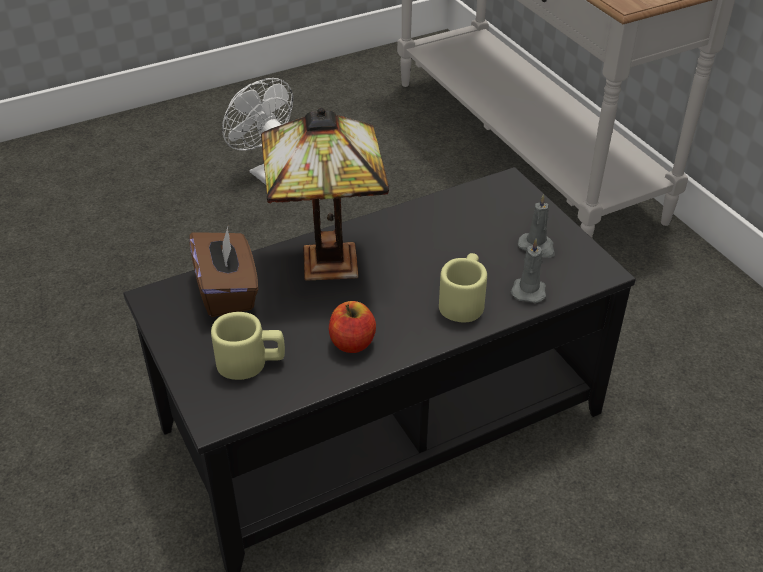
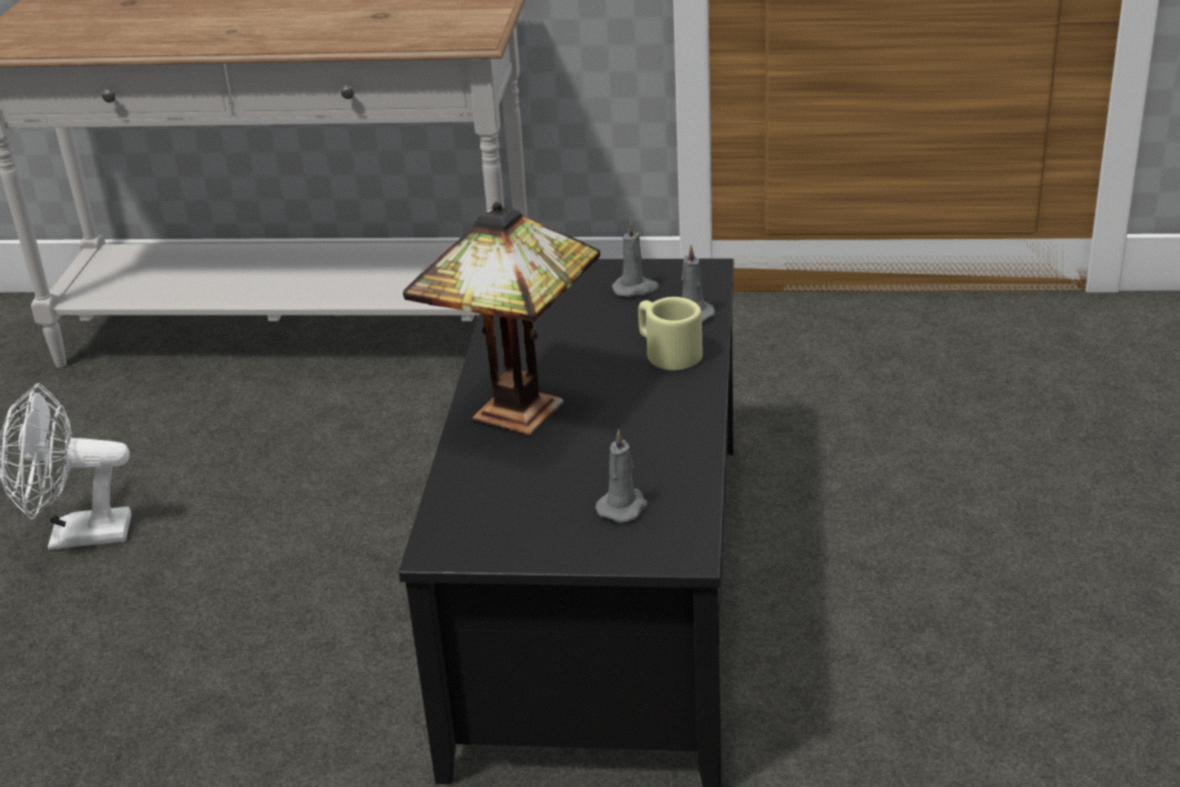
camera: 55 degrees left, 10 degrees down
(227, 291) = (487, 492): brown tissue box -> none
(251, 362) = (623, 507): beige mug -> grey candle
(352, 342) = (659, 434): apple -> none

